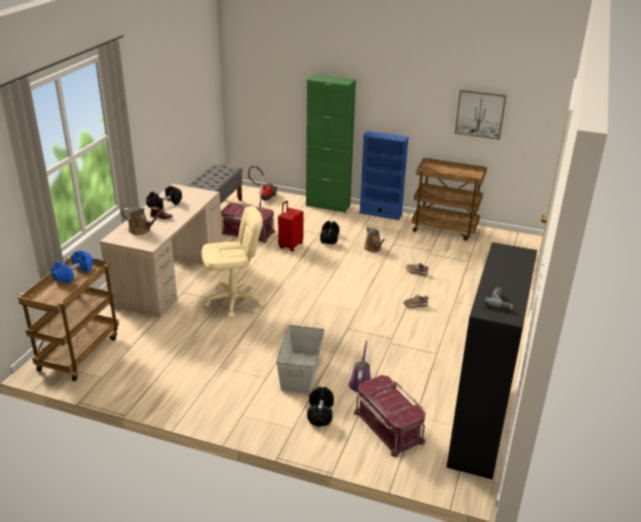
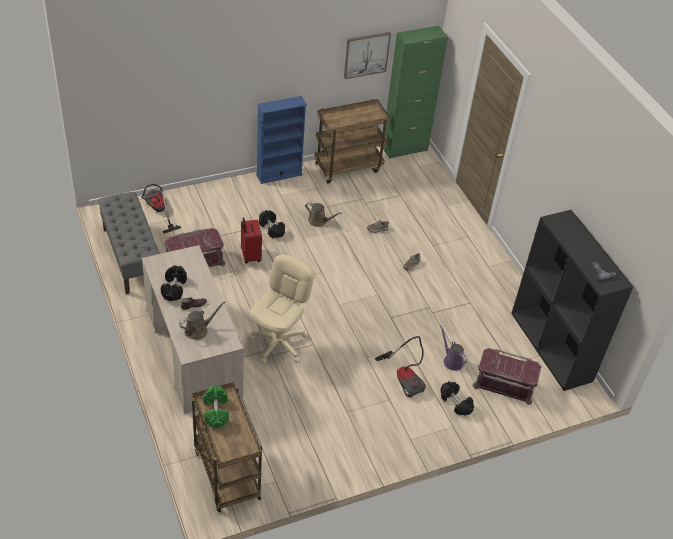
camera: 45 degrees left, 15 degrees up
(73, 274) = (216, 411): blue dumbbell -> green dumbbell
(300, 372) = (405, 378): grey storage box -> vacuum cleaner
(328, 205) = (224, 188): green cabinet -> green cabinet (404, 149)

